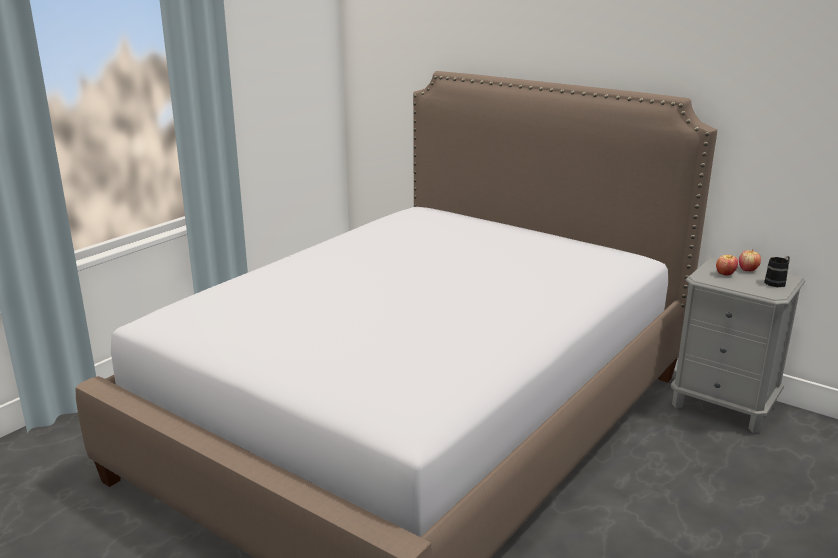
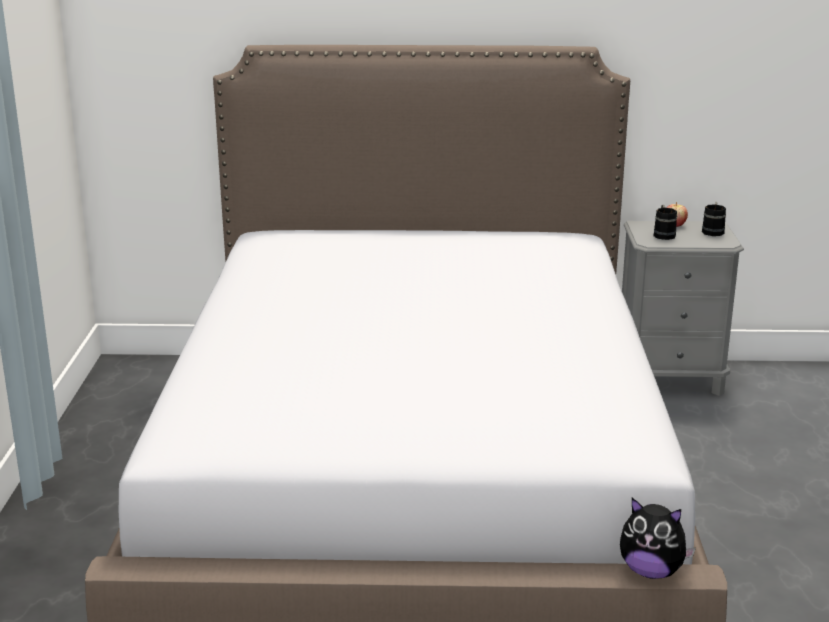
camera: 35 degrees left, 0 degrees up
(372, 524) = (651, 571): none -> plush toy
(725, 274) = (663, 234): apple -> black mug

